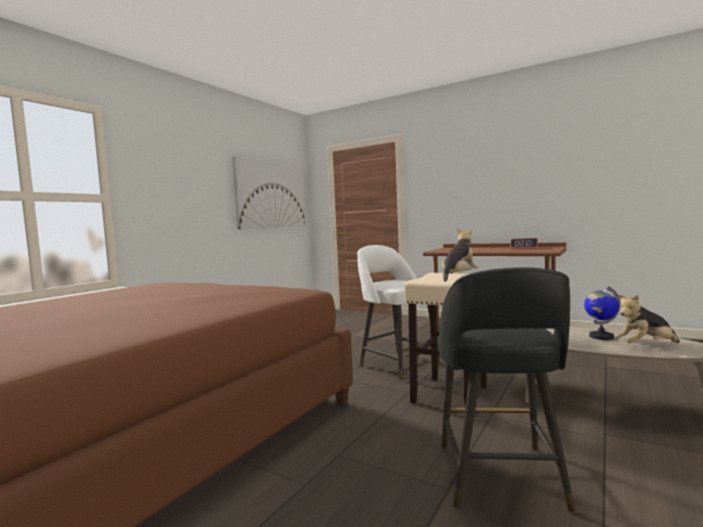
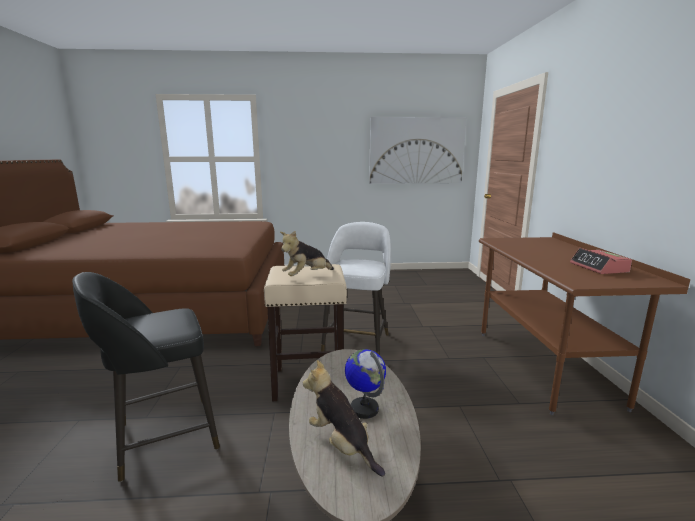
camera: 55 degrees right, 10 degrees up
(459, 277) = (306, 276): plush toy -> plush toy turned 135 degrees clockwise

